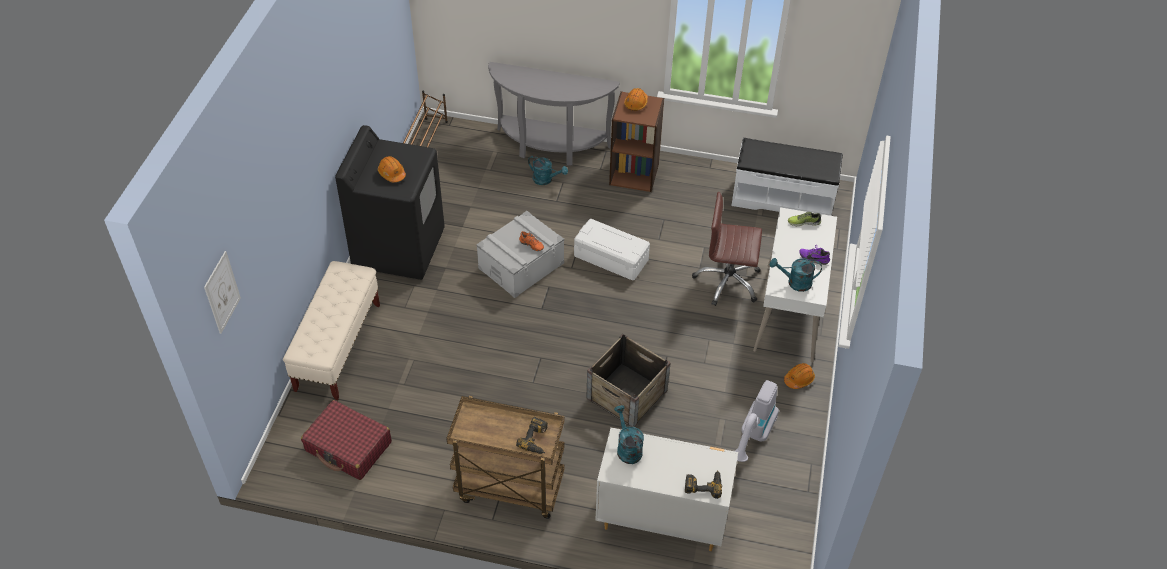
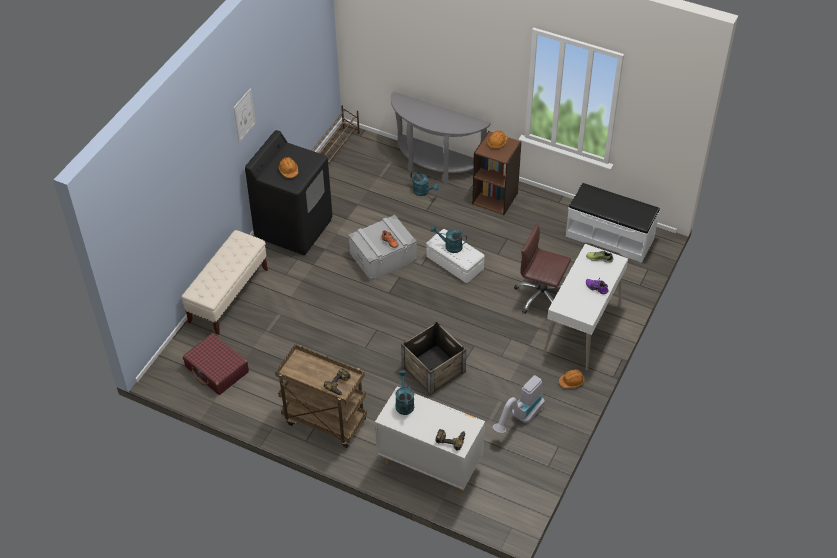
camera: 15 degrees right, 0 degrees up
(222, 292) = (134, 240): picture -> picture (244, 115)
(795, 283) = (574, 304): turquoise watering can -> turquoise watering can (450, 246)

